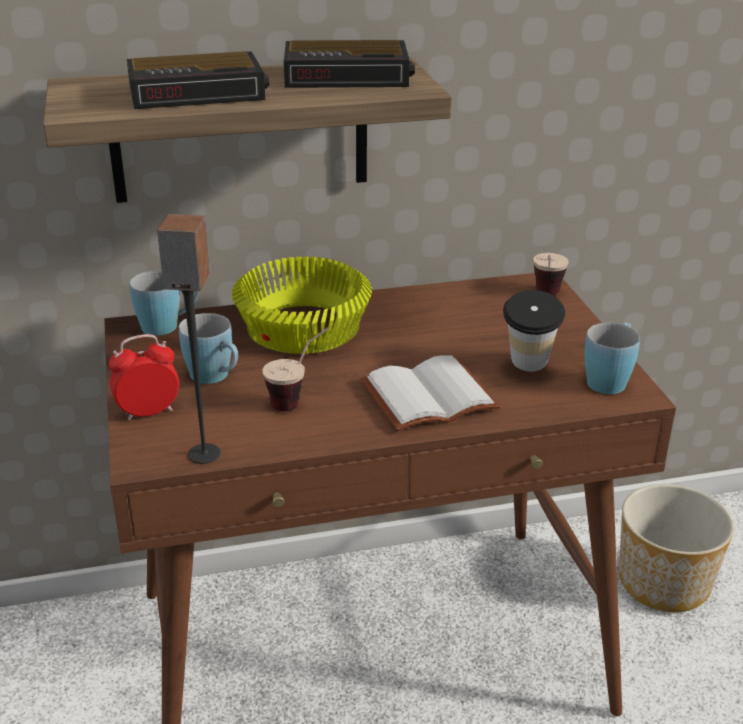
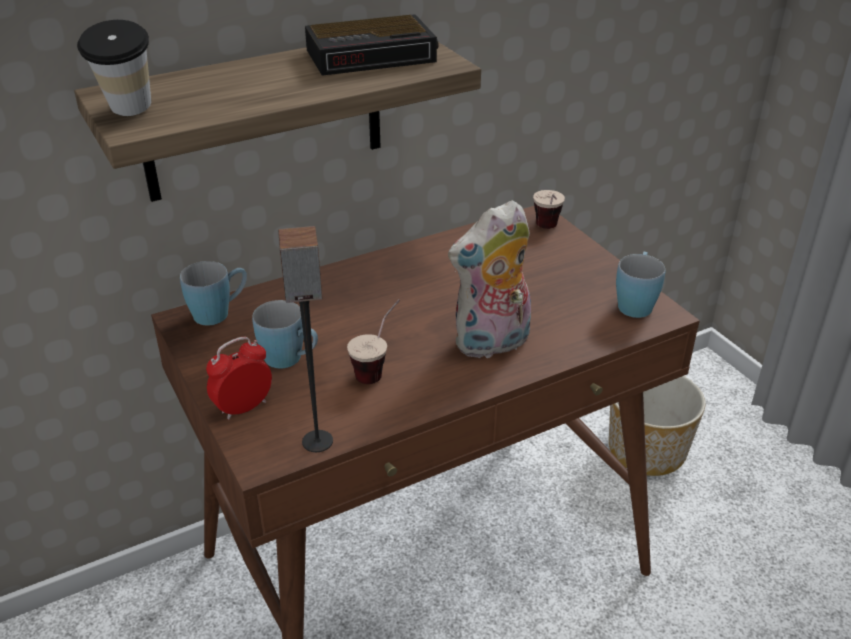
camera: 15 degrees left, 5 degrees up
(199, 92) = (243, 90): alarm clock -> none
(300, 329) = (346, 296): yellow bowl -> none
(429, 395) = (492, 344): white book -> plush toy
(528, 369) = (564, 304): cup -> cup (128, 114)

